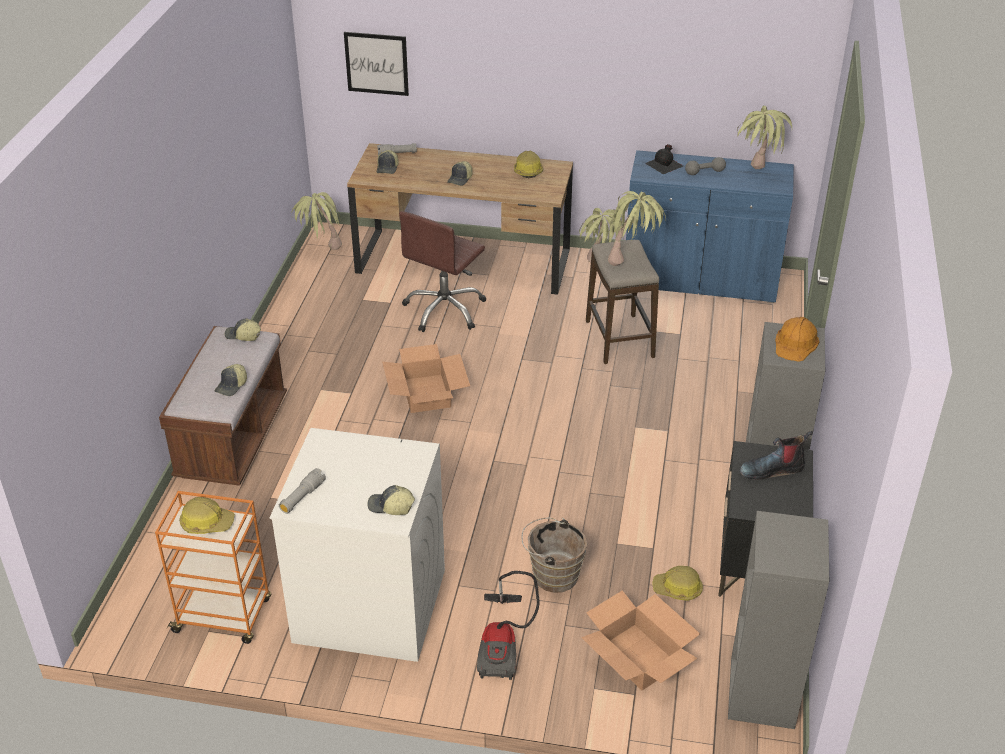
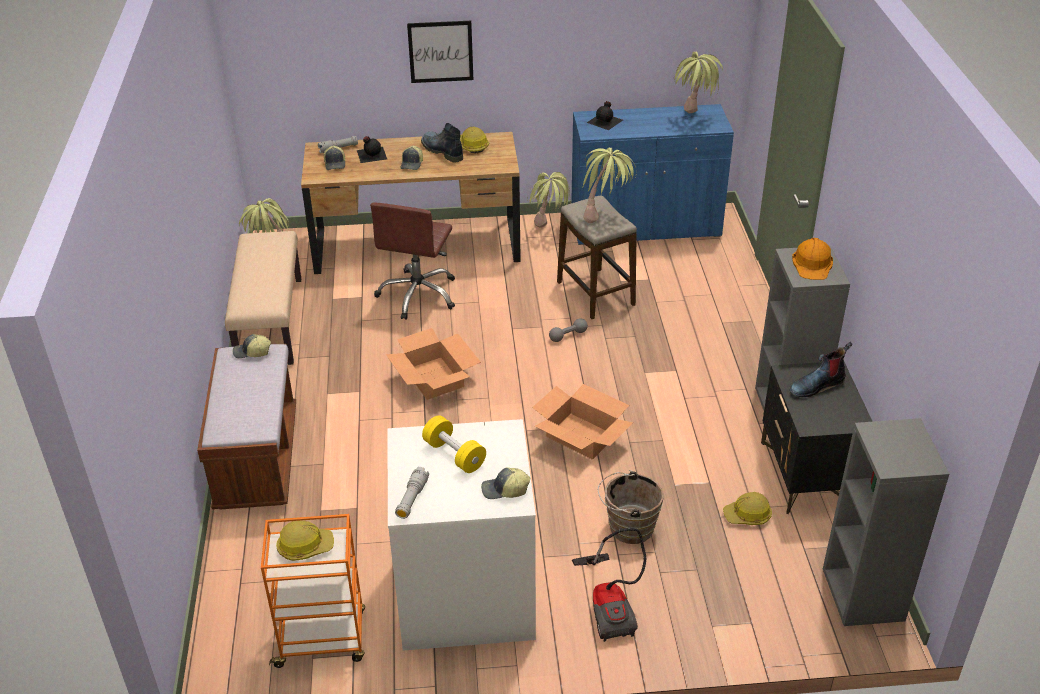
camera: 15 degrees left, 0 degrees up
(232, 386) = (263, 404): cap -> none
(295, 311) = (269, 322): none -> beige bench
(360, 464) = (454, 455): none -> yellow dumbbell
(376, 63) = (307, 61): picture -> picture (440, 51)
(425, 164) = (371, 154): none -> black bottle
(494, 171) = (441, 151): none -> boot
(638, 656) = (739, 586): cardboard box -> cardboard box (581, 436)
(704, 172) = (645, 123): grey dumbbell -> grey dumbbell (568, 335)

